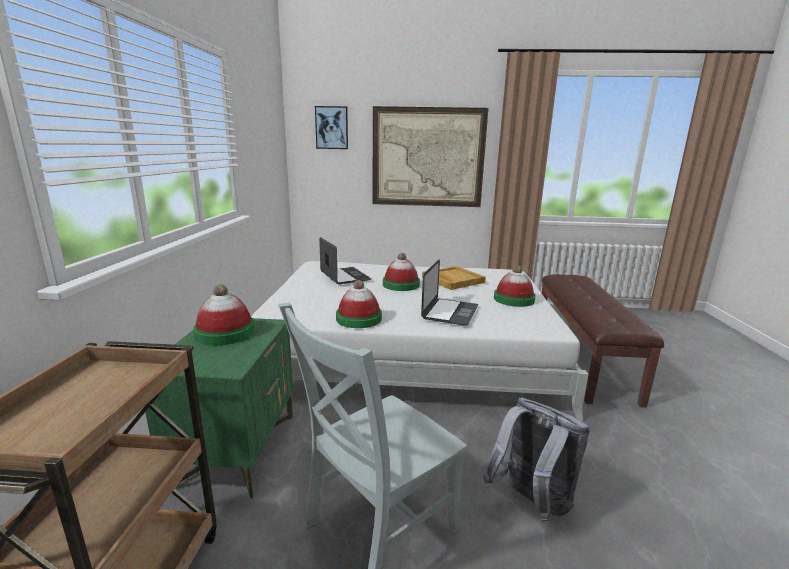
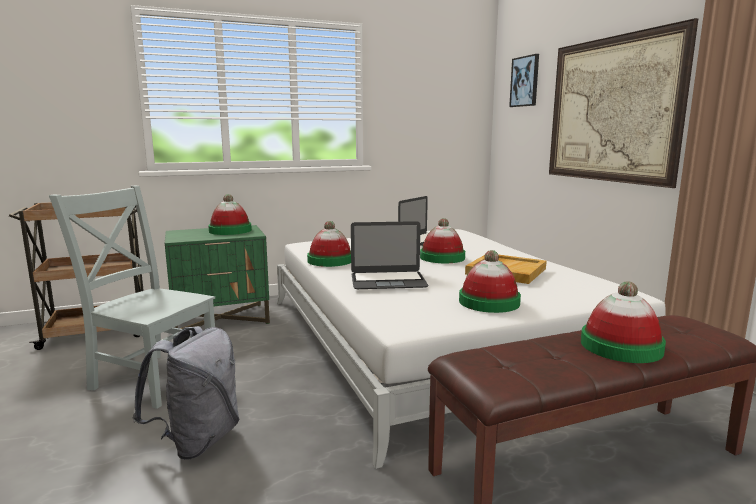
camera: 65 degrees right, 5 degrees down
(594, 294) = (621, 346): none -> hat

